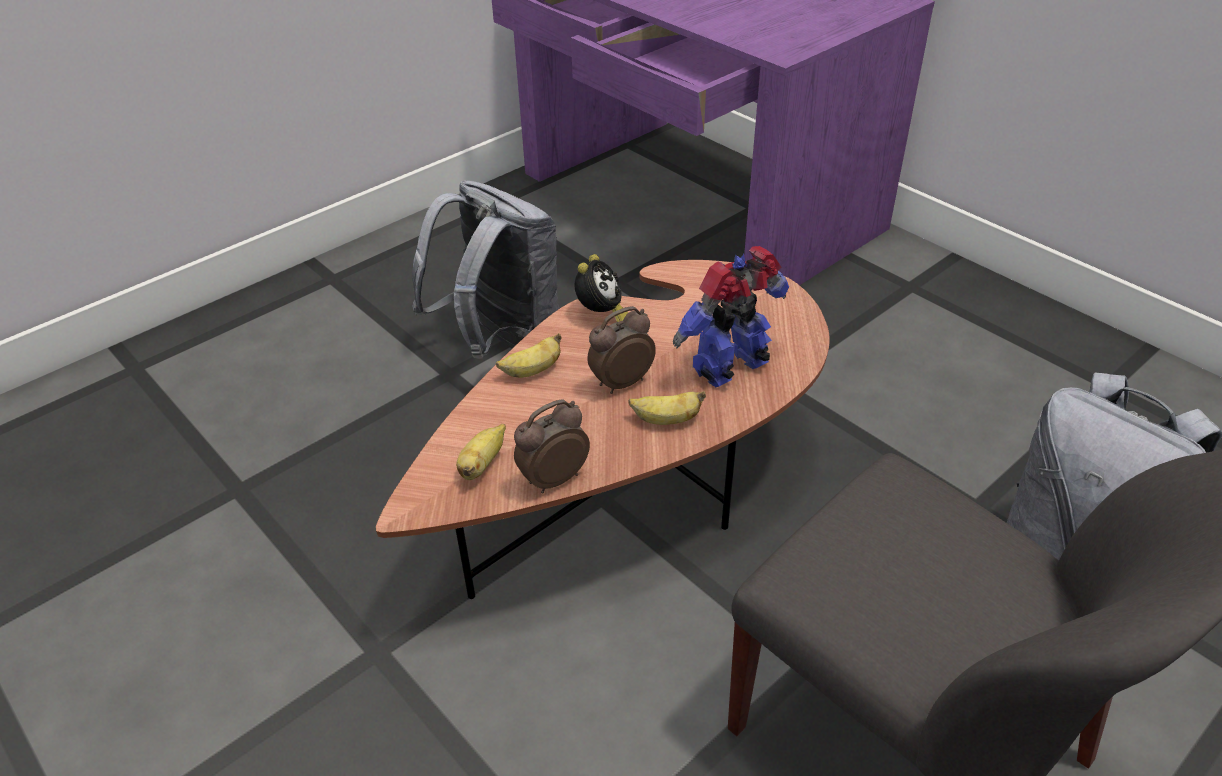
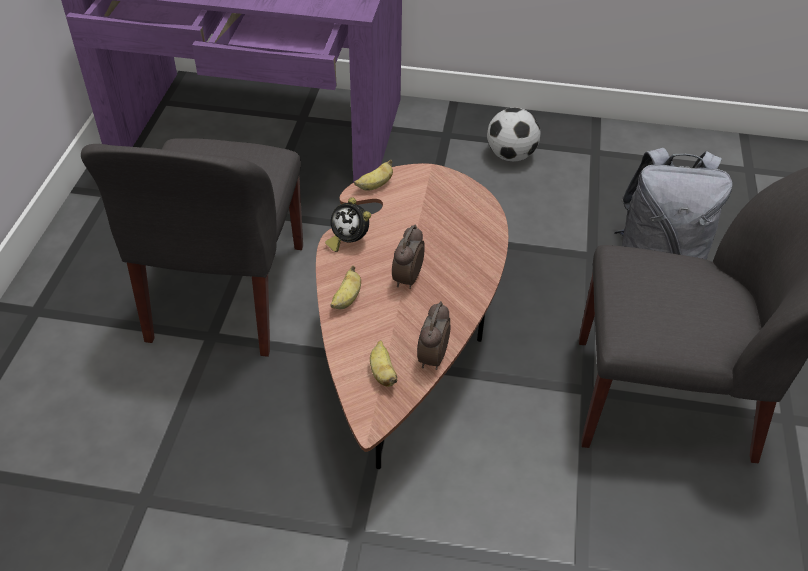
camera: 40 degrees left, 5 degrees up
(501, 343) = (225, 296): grey backpack -> grey chair
(601, 315) = (348, 241): alarm clock -> alarm clock turned 150 degrees clockwise
(666, 420) = (456, 288): banana -> banana (375, 185)
(733, 367) = (459, 237): toy robot -> none
(976, 342) = (510, 155): none -> football

